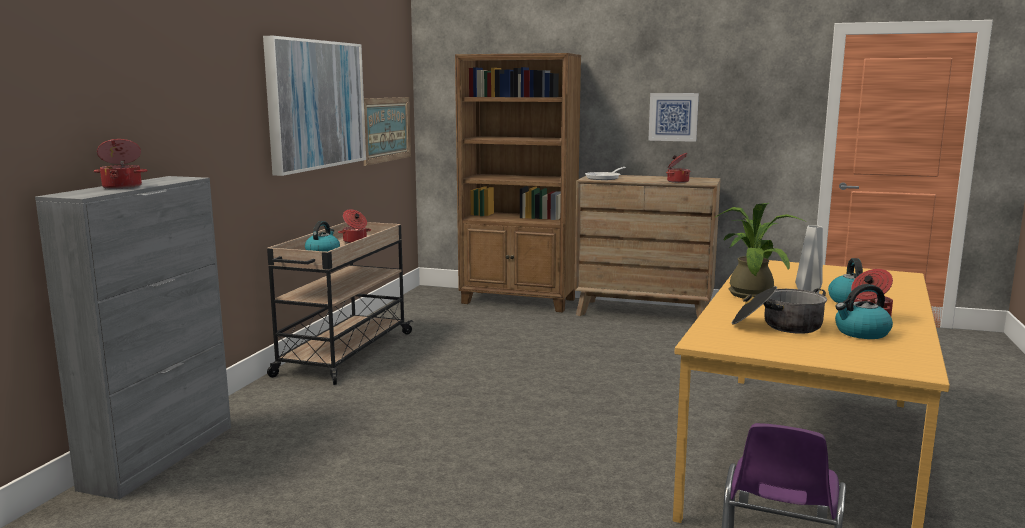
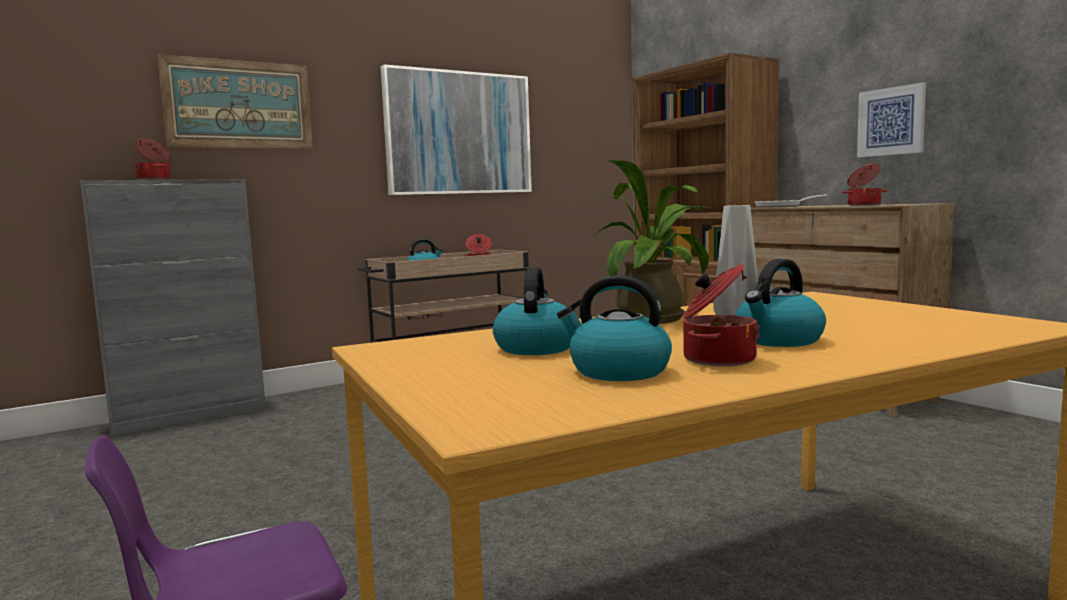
camera: 40 degrees right, 5 degrees down
(386, 129) = (578, 165): picture -> picture (239, 104)
(778, 326) = (535, 347): cooking pot -> kettle

